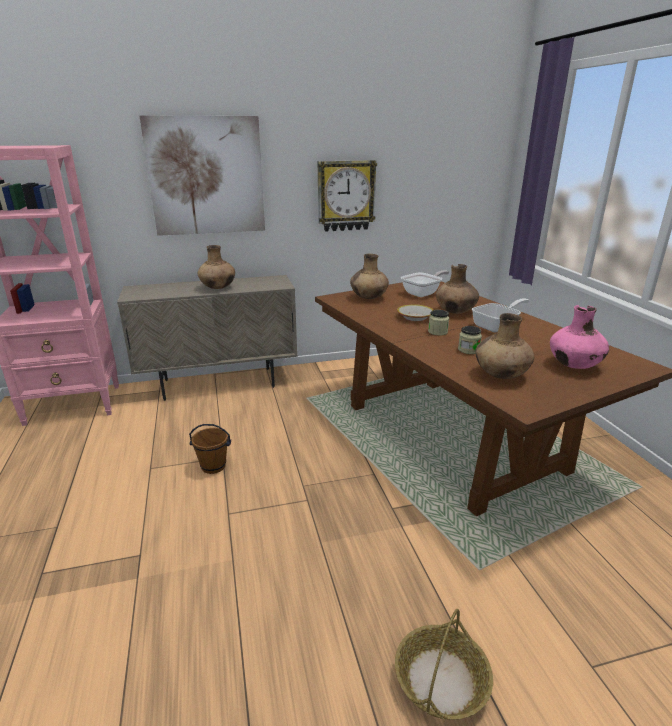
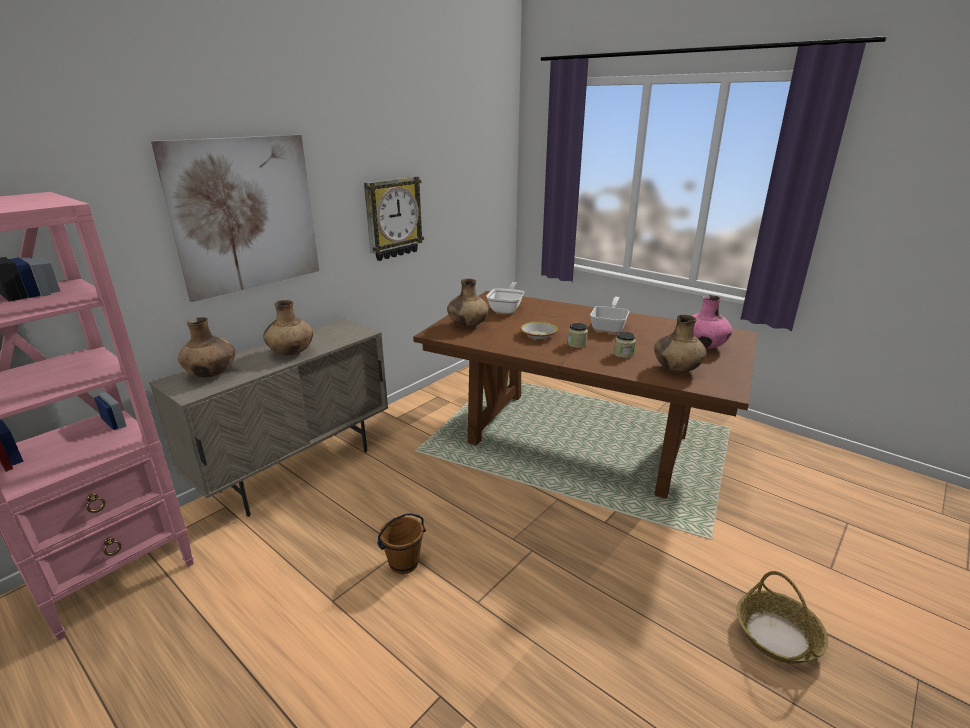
camera: 35 degrees left, 0 degrees up
(455, 312) = (560, 321): brown vase -> brown vase (212, 374)

